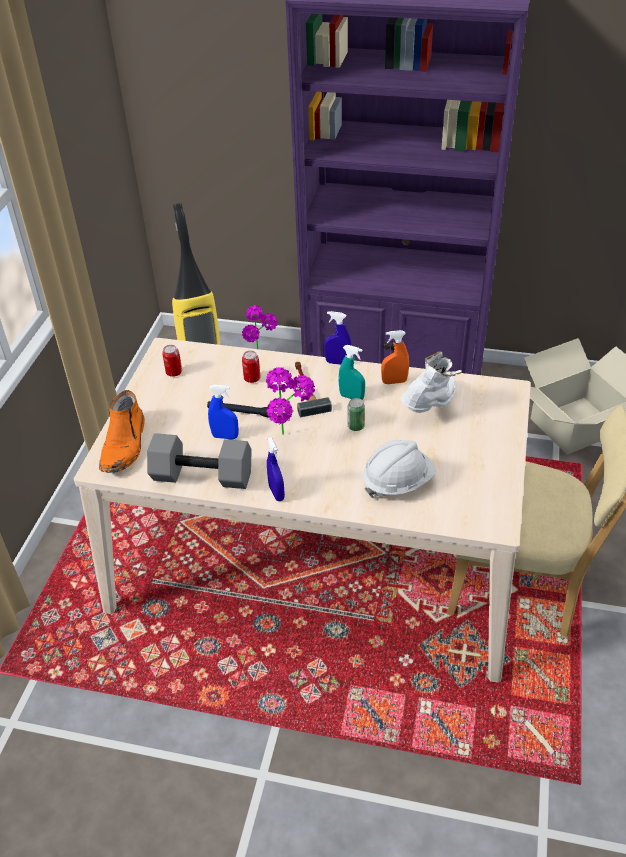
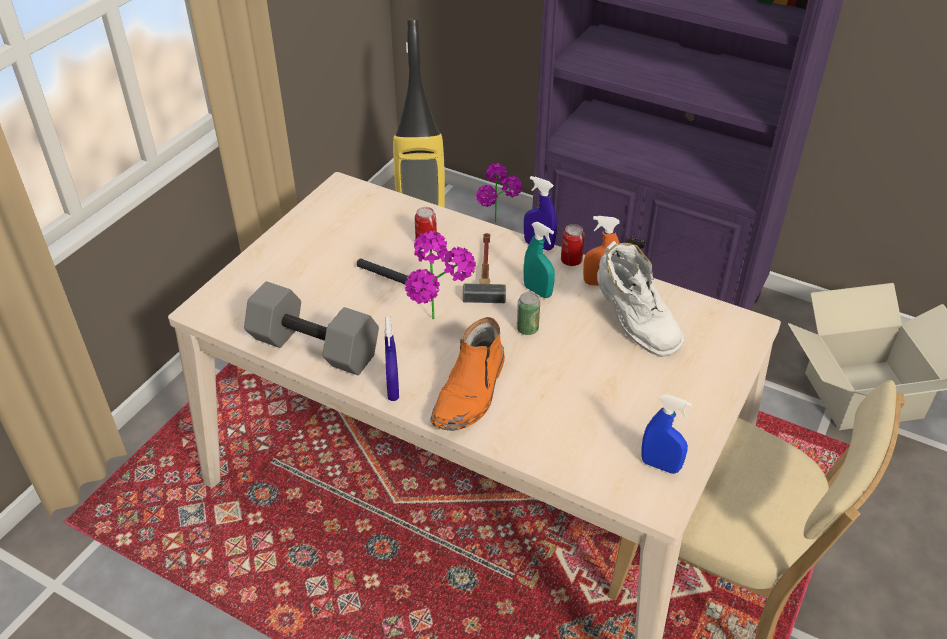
camera: 15 degrees right, 0 degrees up
(125, 445) = (243, 290): orange boot -> orange boot (471, 392)
(174, 372) = (338, 216): can -> can (571, 260)
(225, 436) = (363, 305): blue spray bottle -> blue spray bottle (660, 465)
(398, 482) = (551, 412): white hard hat -> none
(430, 408) = (633, 326): white boot -> white boot turned 90 degrees clockwise

